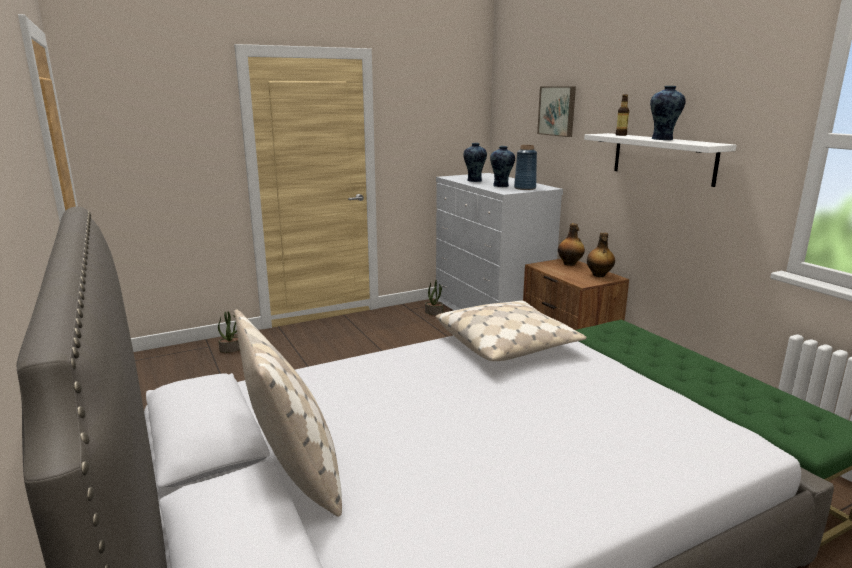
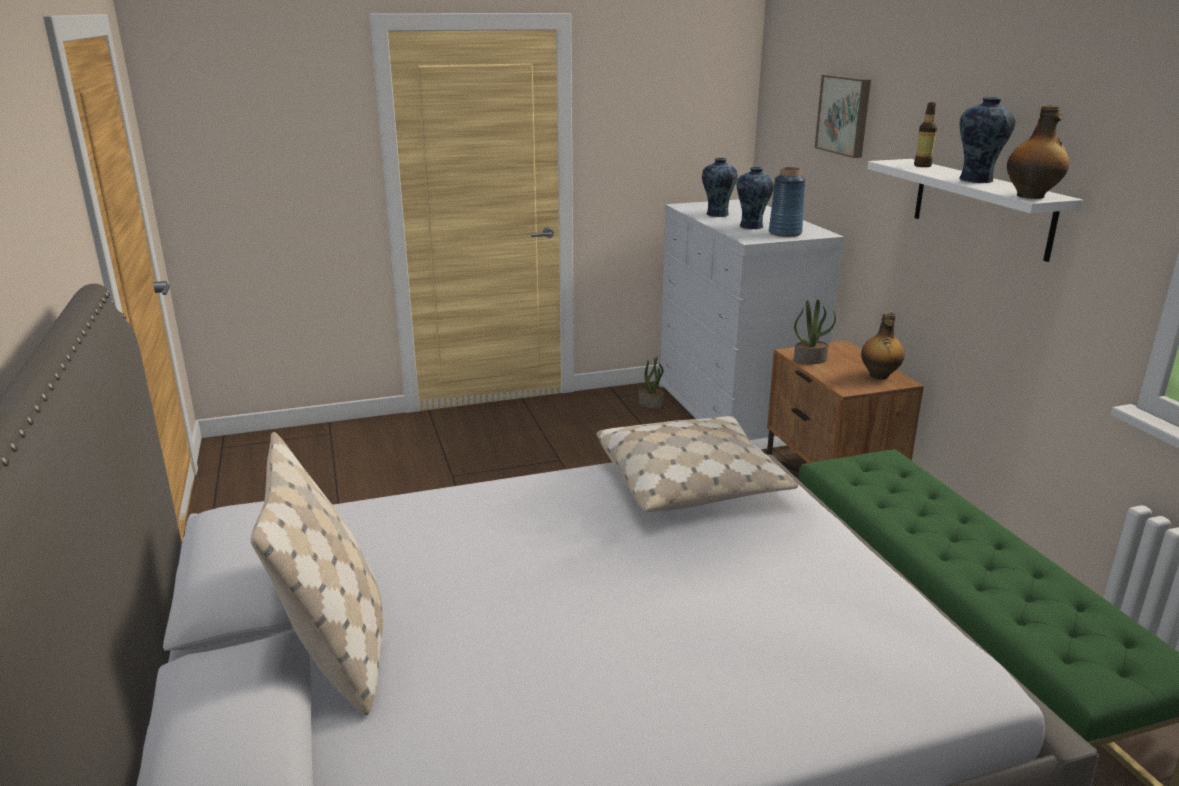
camera: 10 degrees right, 5 degrees up
(231, 349) = (358, 440): potted plant -> potted plant (810, 360)
(570, 264) = (843, 353): bottle -> bottle (1031, 196)

